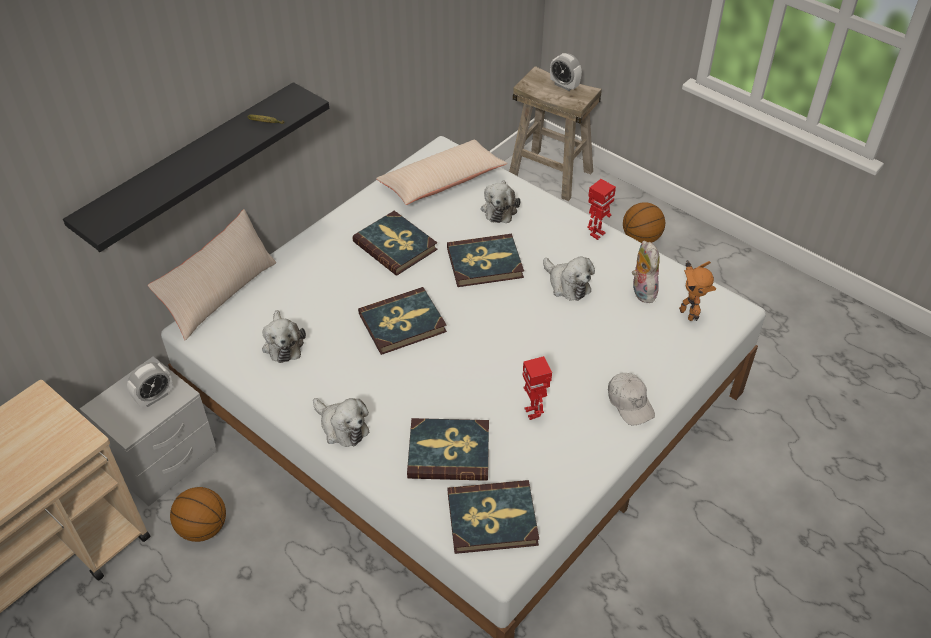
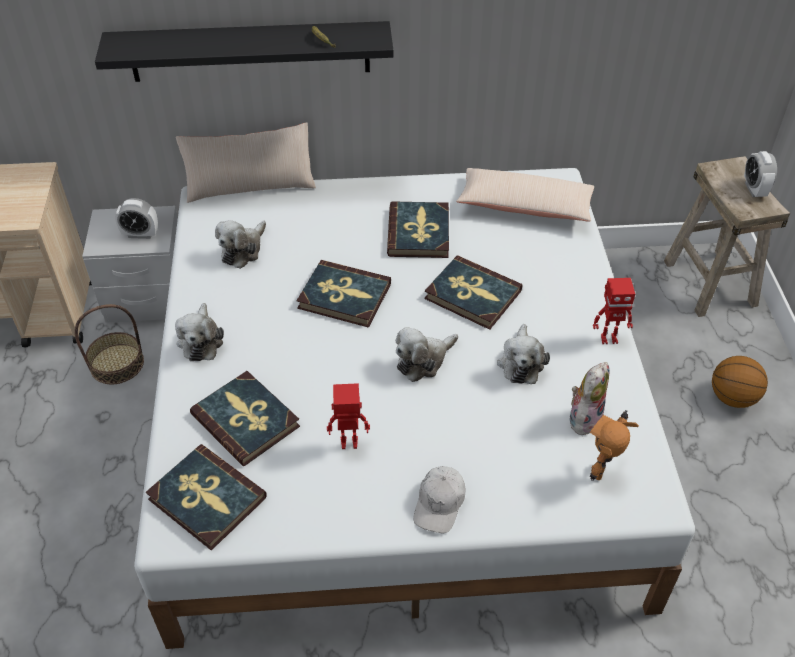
camera: 45 degrees right, 0 degrees up
(203, 528) = (117, 364): basketball -> basket
(499, 208) = (546, 259): plush toy -> plush toy (423, 361)
(533, 412) = (349, 444): toy robot -> toy robot turned 60 degrees clockwise

